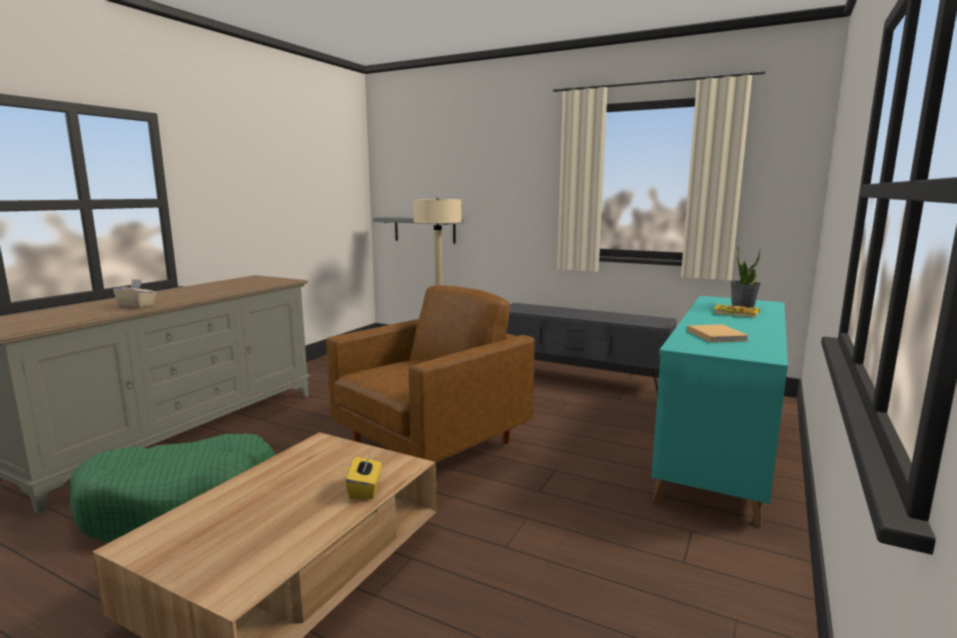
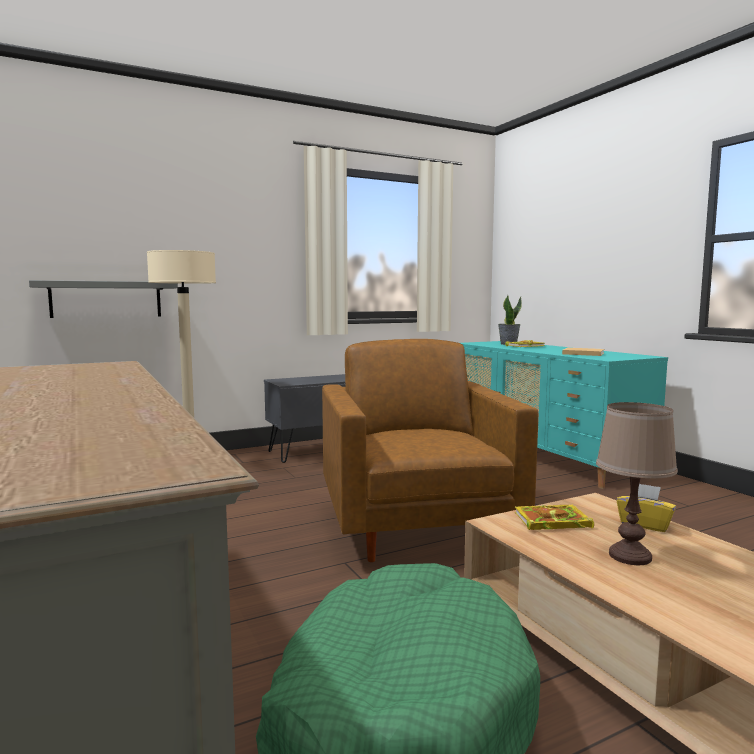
camera: 55 degrees left, 5 degrees down
(137, 305) = (121, 406): beige tissue box -> none
(286, 491) = (630, 556): none -> brown table lamp
(339, 456) = (550, 522): none -> book

